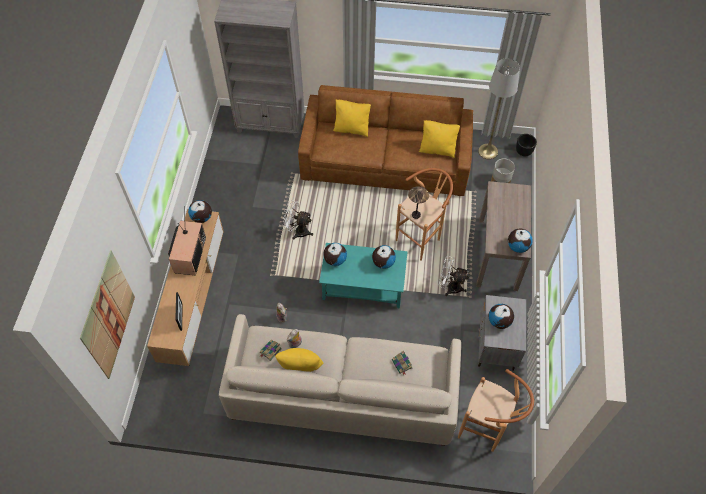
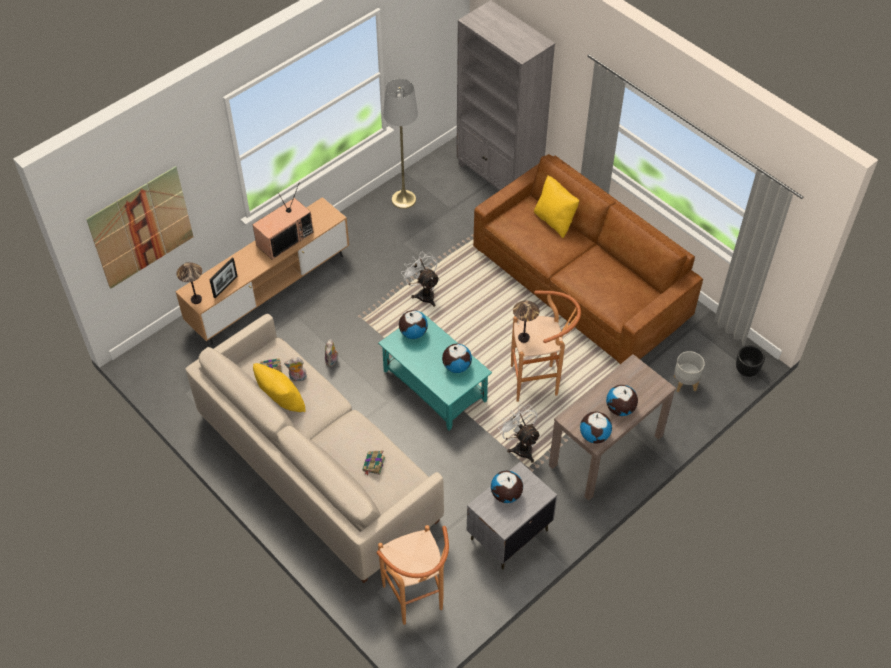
camera: 40 degrees right, 5 degrees down
(169, 341) = (196, 299): none -> table lamp
(202, 218) = (326, 213): globe -> globe (620, 409)
(437, 149) = (623, 295): yellow pillow -> none
(488, 151) = (705, 343): grey floor lamp -> grey floor lamp (403, 199)

